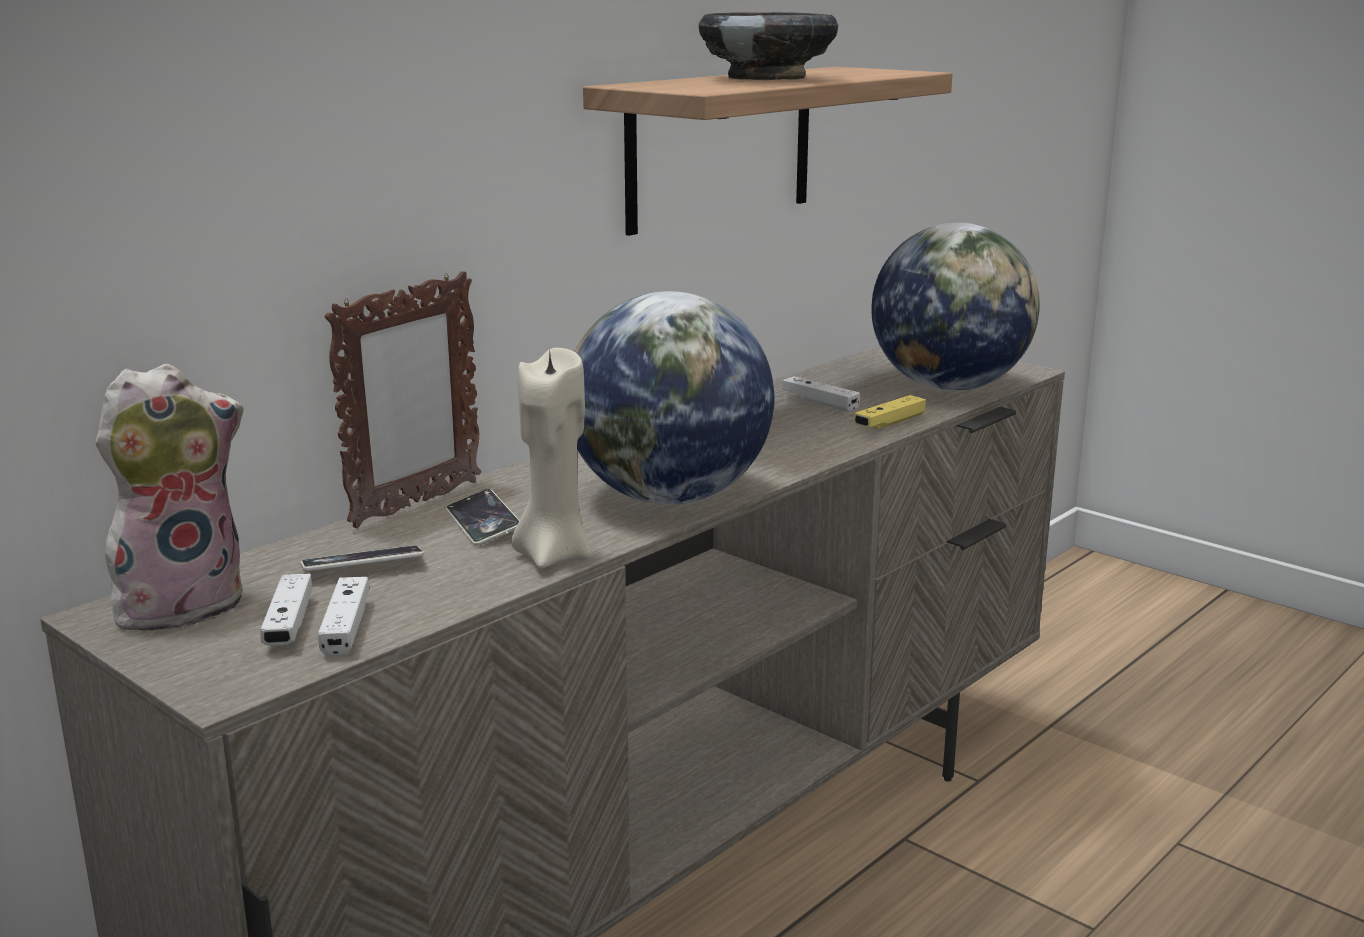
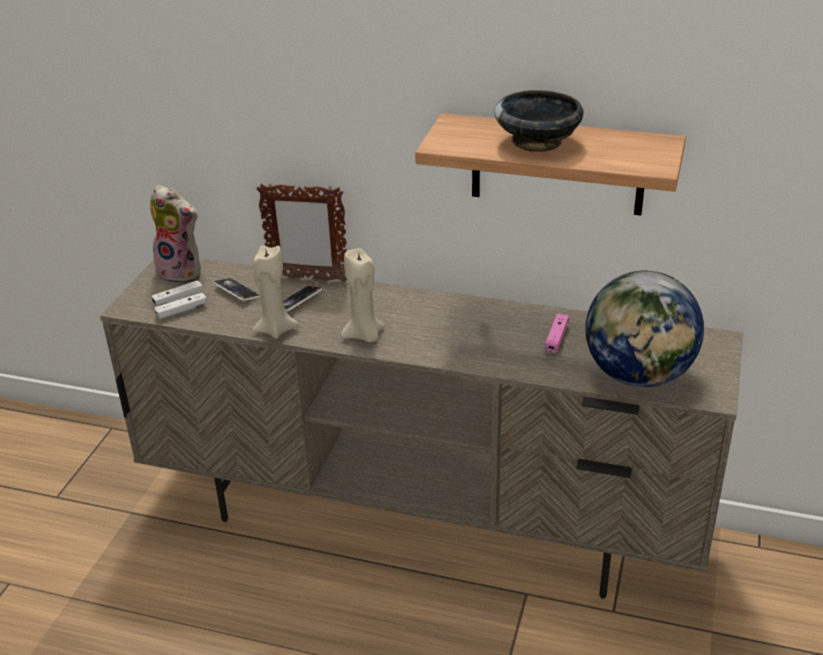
camera: 65 degrees right, 15 degrees up
(668, 497) = (364, 336): globe -> beige candle
(820, 403) = (556, 338): white game controller -> pink game controller
(889, 423) = (540, 370): yellow game controller -> none

